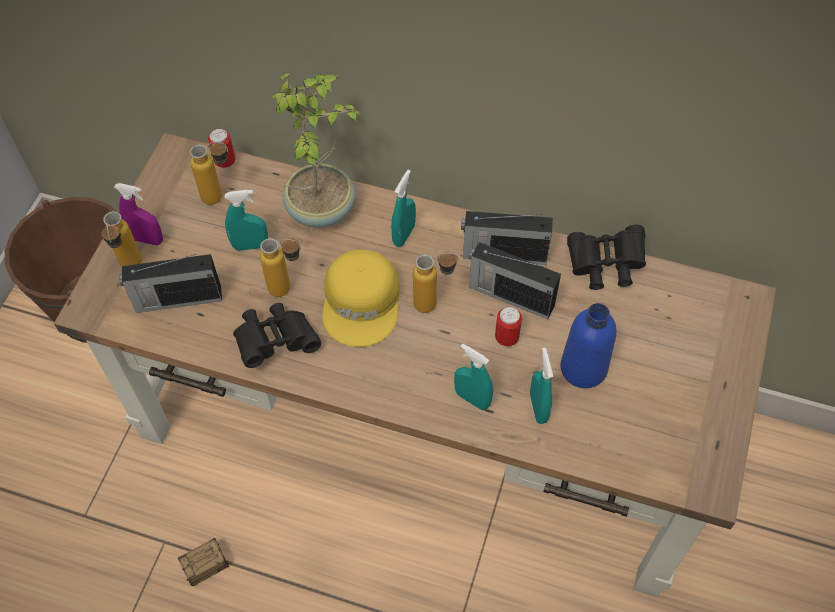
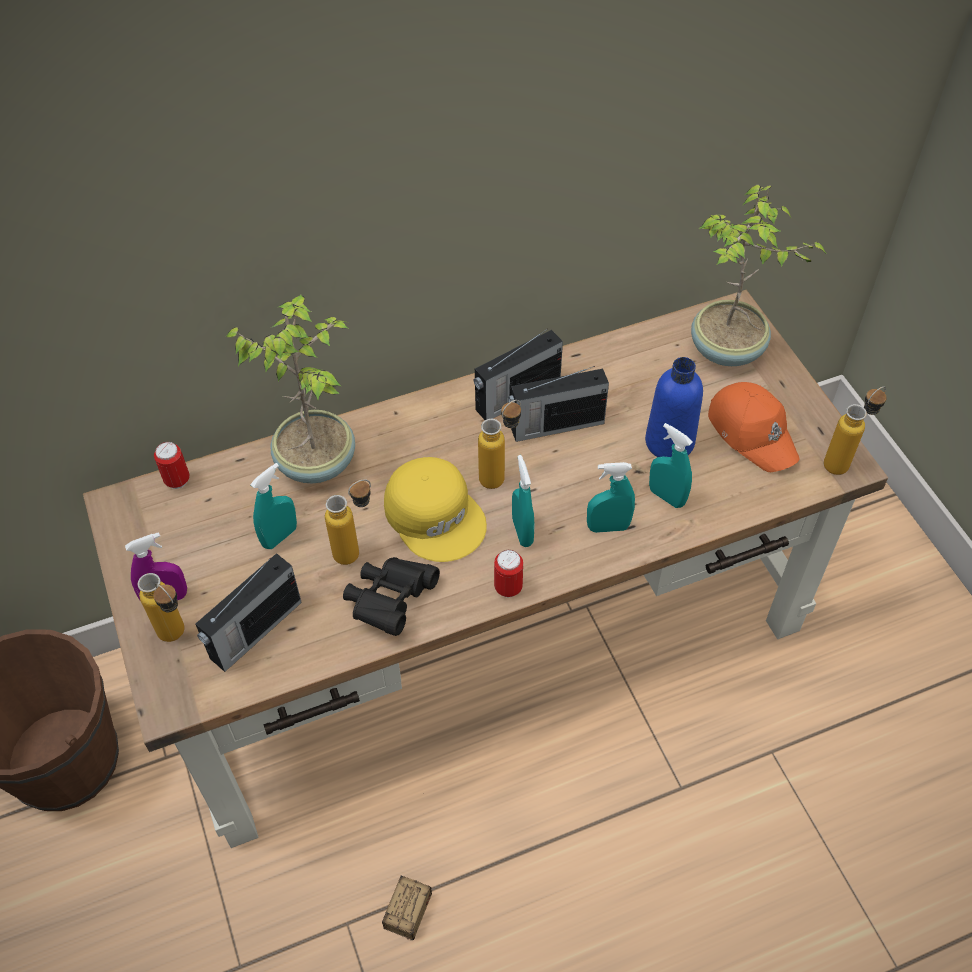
camera: 40 degrees left, 5 degrees down
(220, 197) = (205, 514): bottle -> bottle (843, 461)
(404, 235) = (415, 435): turquoise spray bottle -> turquoise spray bottle (522, 532)
(506, 338) = (586, 460): can -> can (508, 588)
(605, 265) = (606, 353): black binoculars -> none
(658, 406) = (752, 432): none -> orange cap
(705, 328) = (727, 351): none -> potted plant

